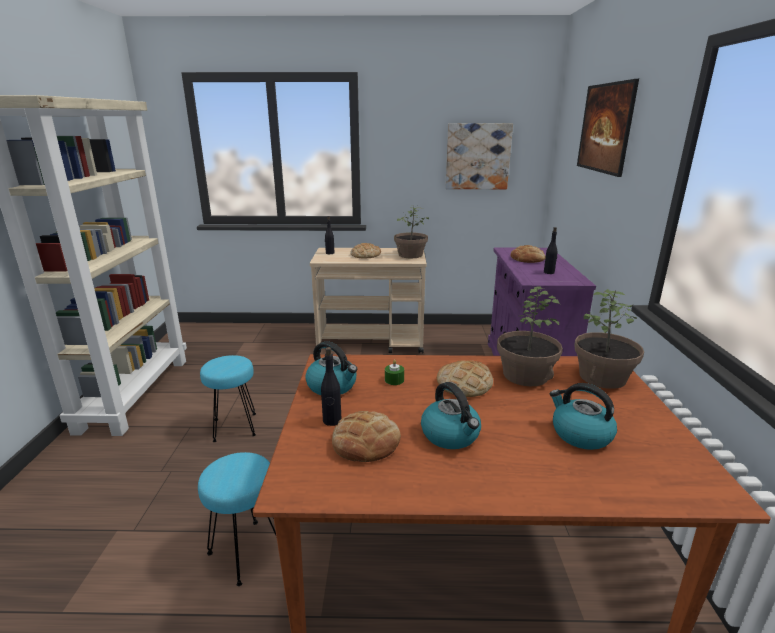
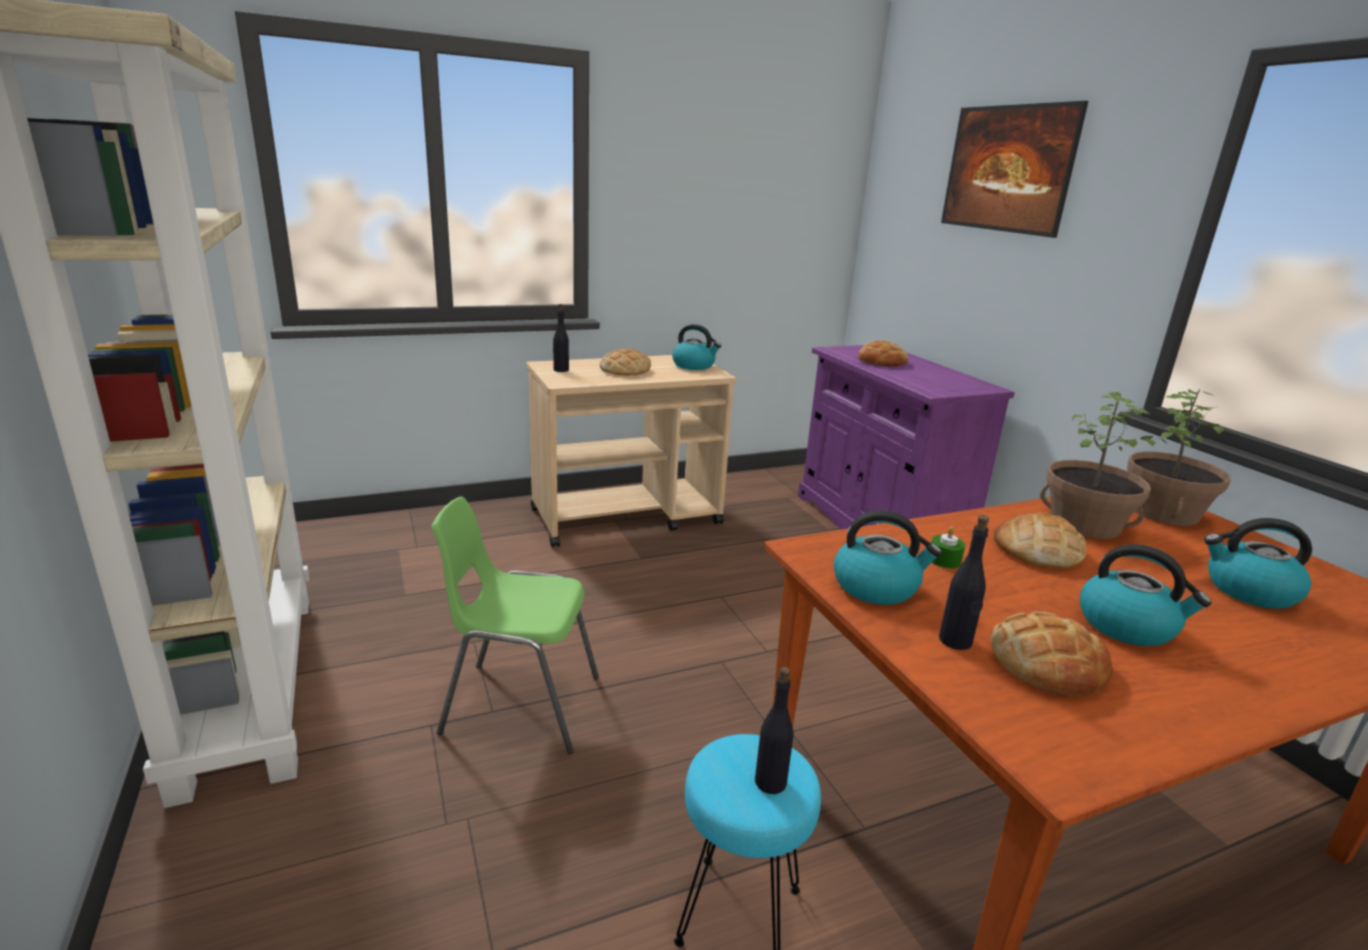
camera: 25 degrees left, 0 degrees up
(235, 427) = (520, 704): turquoise stool -> green chair
(410, 255) = (694, 365): potted plant -> kettle
(477, 156) = (767, 206): picture -> none
(549, 272) = (936, 378): black bottle -> black bottle (771, 782)

